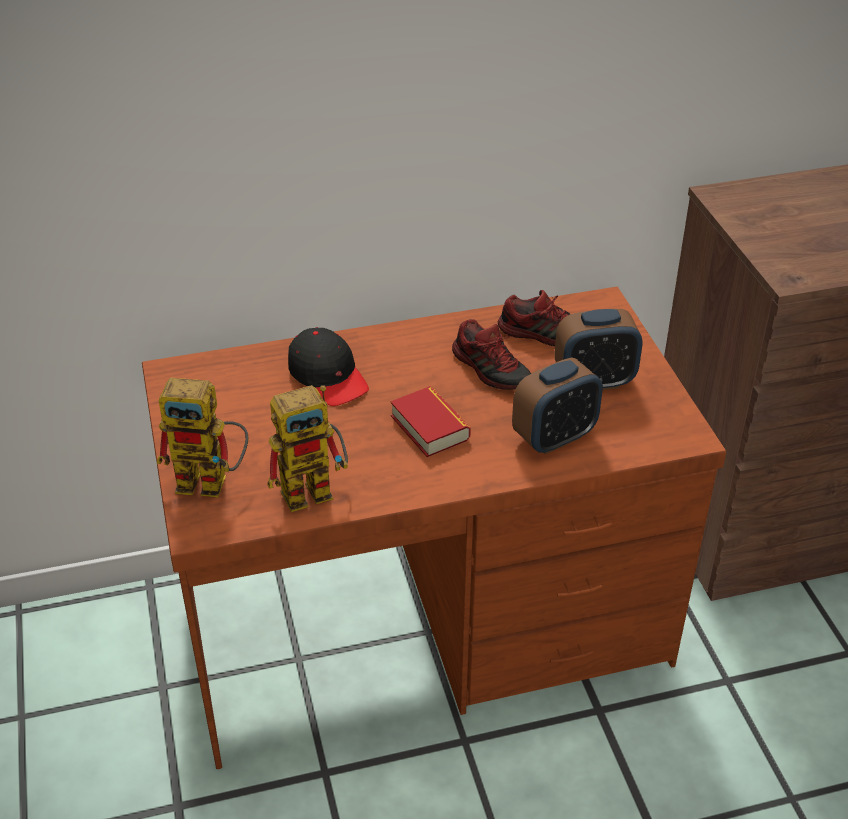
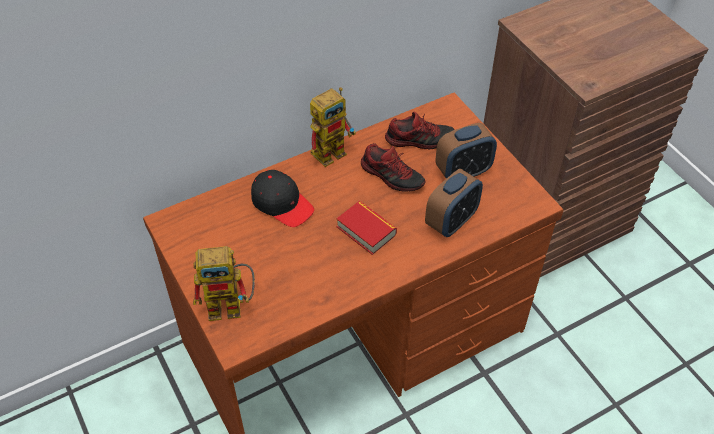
camera: 15 degrees left, 10 degrees up
(316, 488) = (305, 295): toy robot -> toy robot (333, 150)

